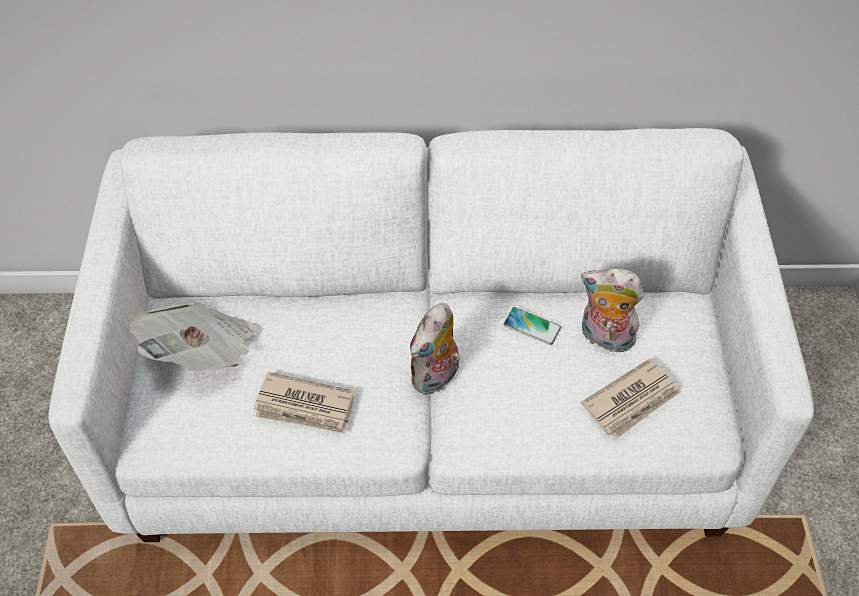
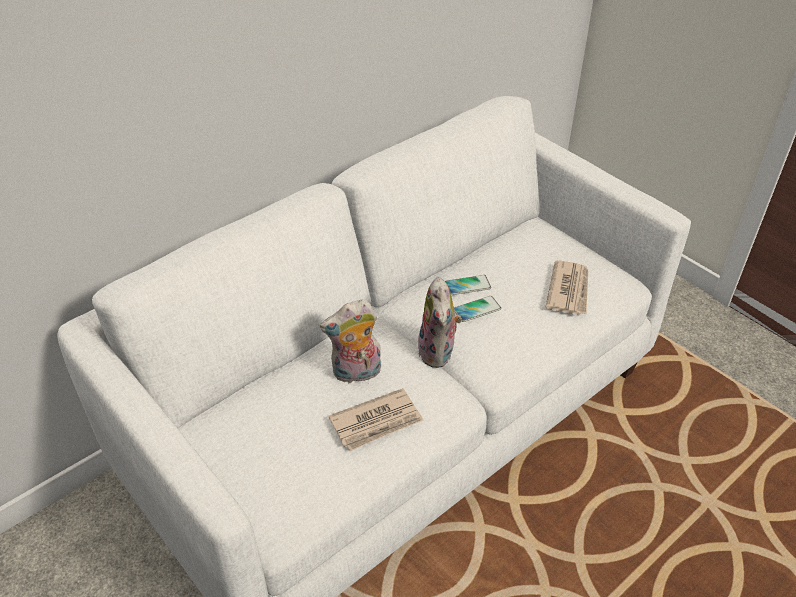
camera: 40 degrees left, 10 degrees down
(203, 352) = (260, 438): newspaper -> none
(513, 358) = (477, 309): none -> phone
(604, 338) = (515, 267): plush toy -> plush toy (356, 373)

